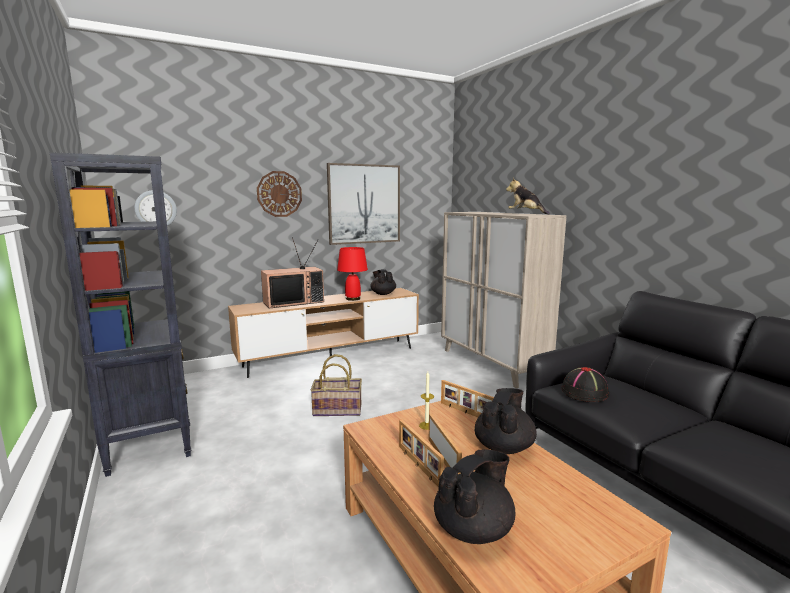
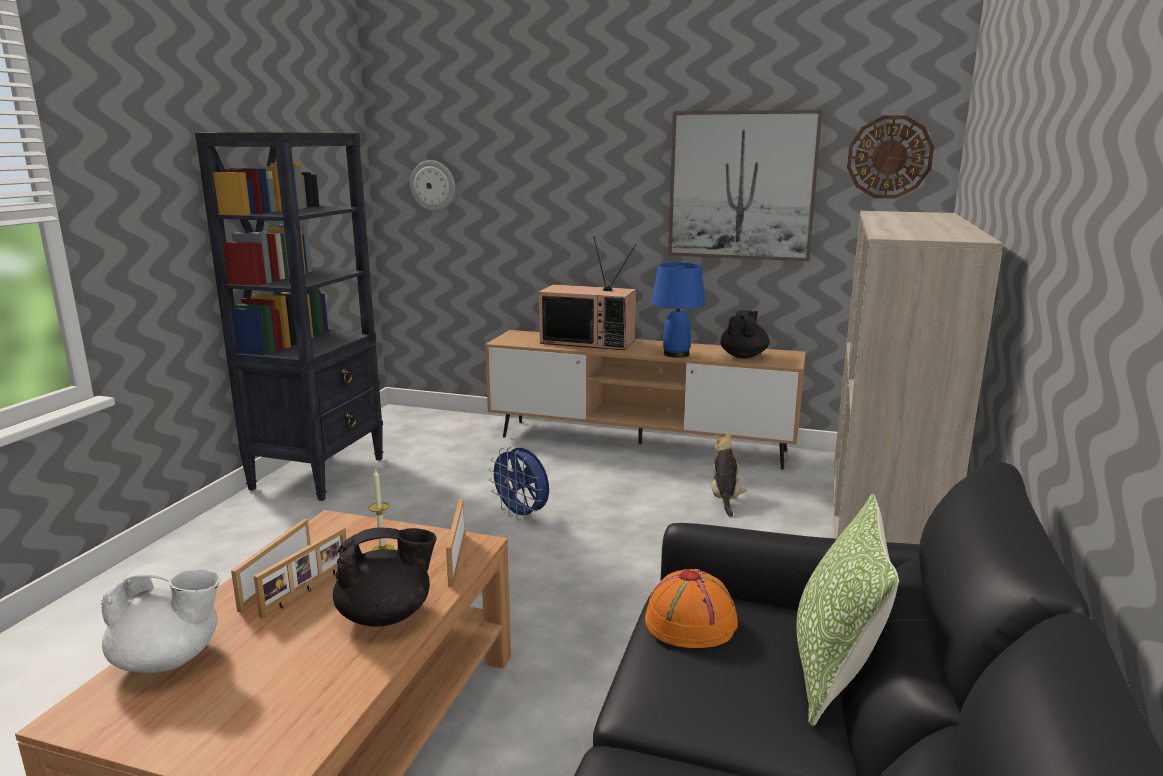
camera: 45 degrees right, 5 degrees up
(279, 194) = (592, 166): wall clock -> wall clock (889, 157)
(338, 409) = (522, 515): basket -> blue fan
(352, 299) = (675, 354): red table lamp -> blue table lamp
(474, 529) = (169, 660): black teapot -> white teapot
(526, 214) = (948, 230): plush toy -> plush toy (725, 498)
(585, 392) = (691, 622): black hat -> orange hat
(639, 387) = (834, 670): none -> pillow

